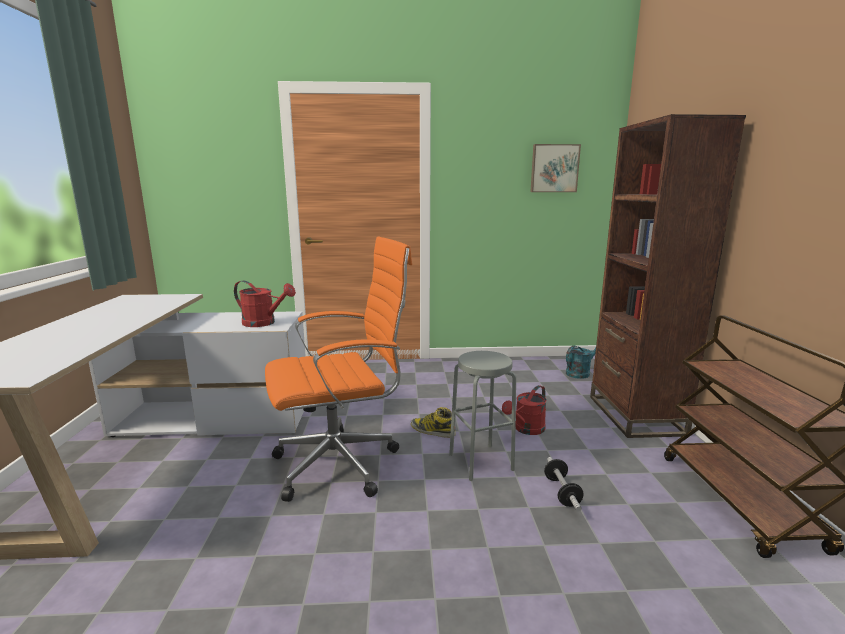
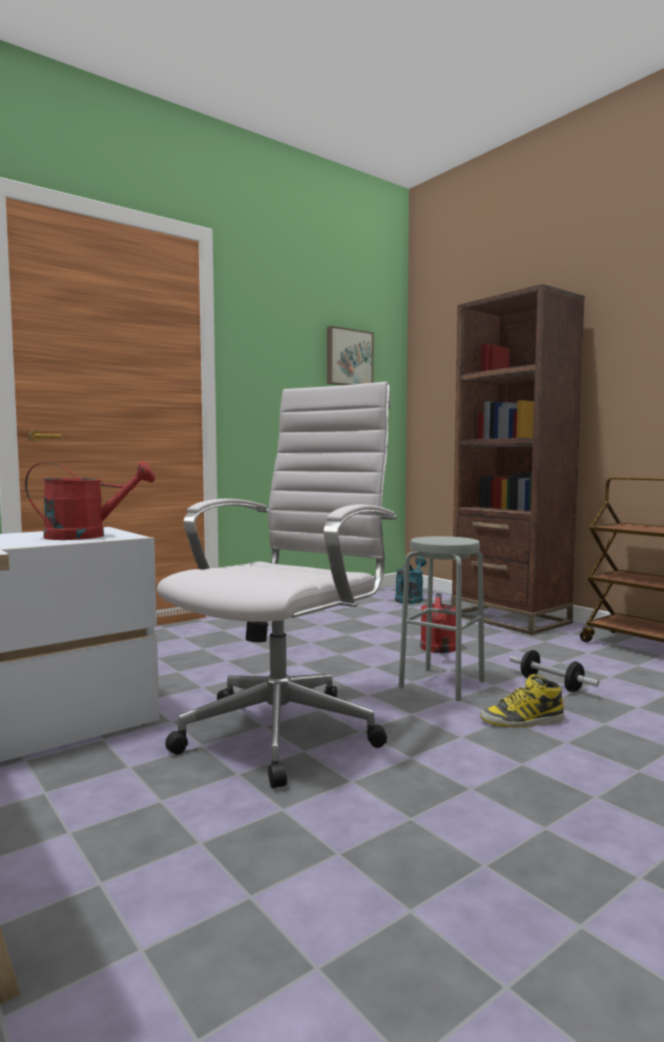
camera: 35 degrees left, 10 degrees down
(342, 463) = (286, 730): orange office chair -> white office chair
(432, 430) = (343, 673): boot -> boot (522, 720)

